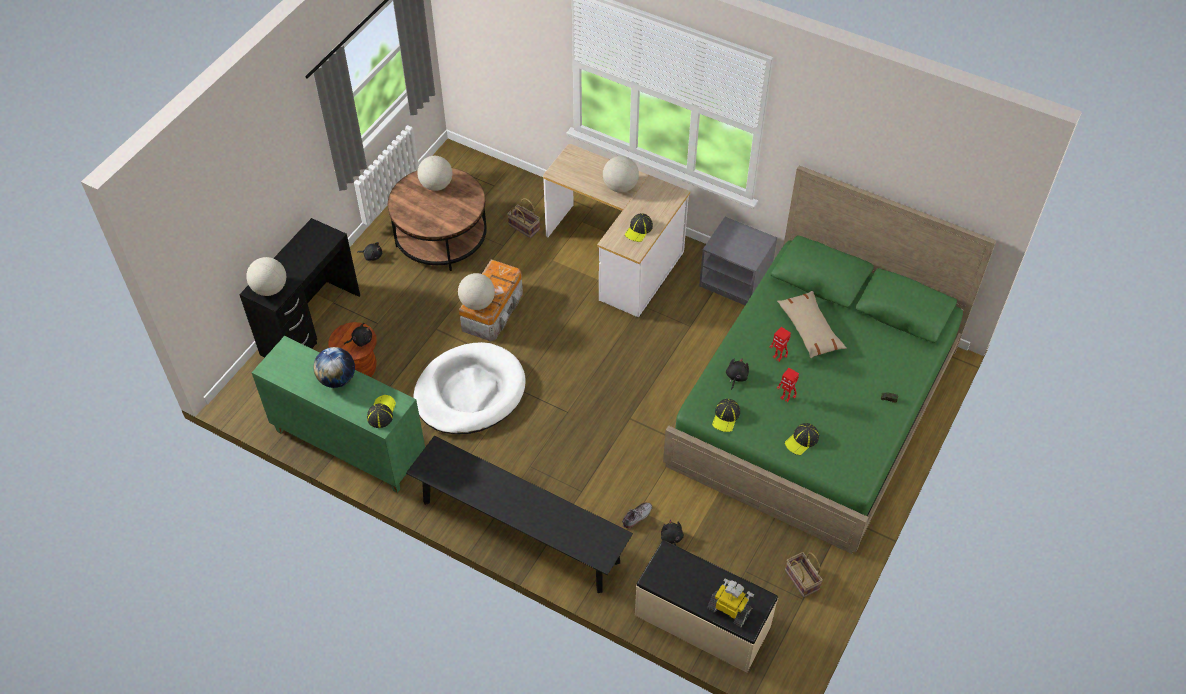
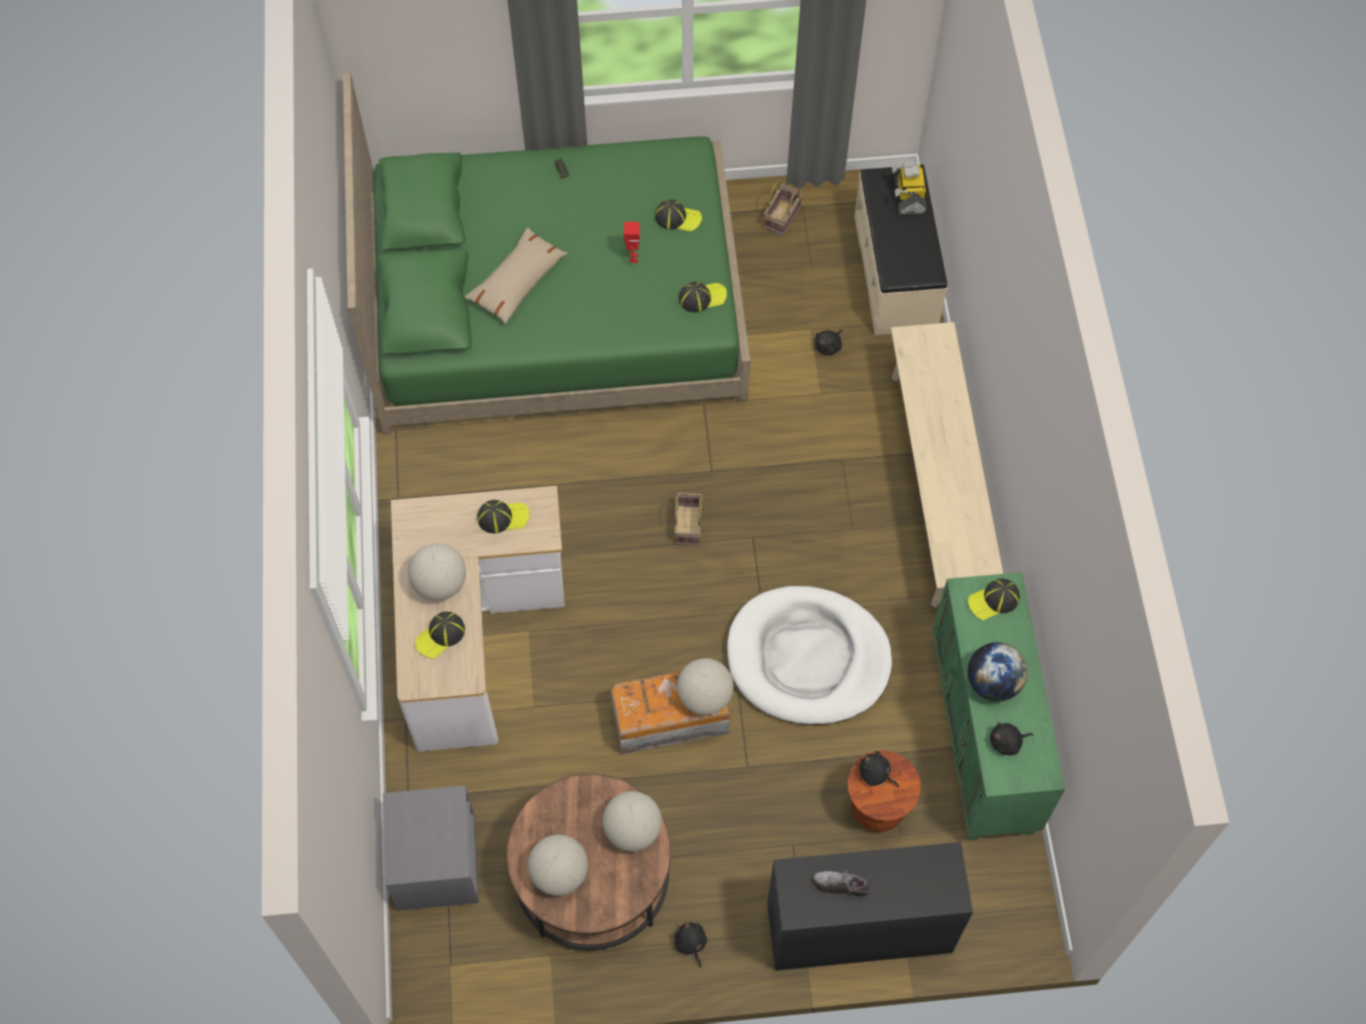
camera: 125 degrees left, 10 degrees up
(270, 288) = (934, 879): globe -> globe (632, 830)
(520, 531) = (937, 485): black bench -> beige bench
(525, 227) = (498, 780): basket -> basket (687, 524)
(589, 173) = (440, 636): none -> cap
(637, 516) = (829, 390): shoe -> shoe (840, 885)
(736, 280) = (420, 478): grey nightstand -> grey nightstand (435, 861)
(736, 377) = (640, 316): black plush toy -> black plush toy (1007, 742)
(777, 357) = (581, 292): toy robot -> none

